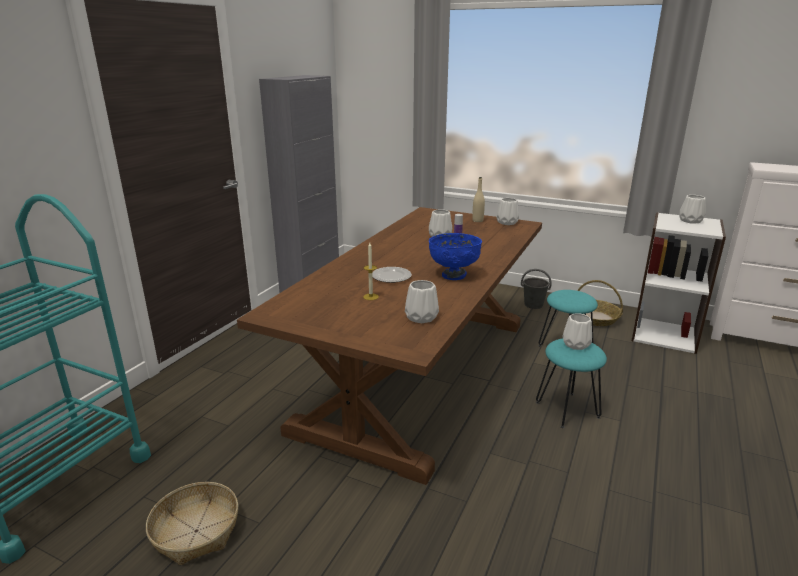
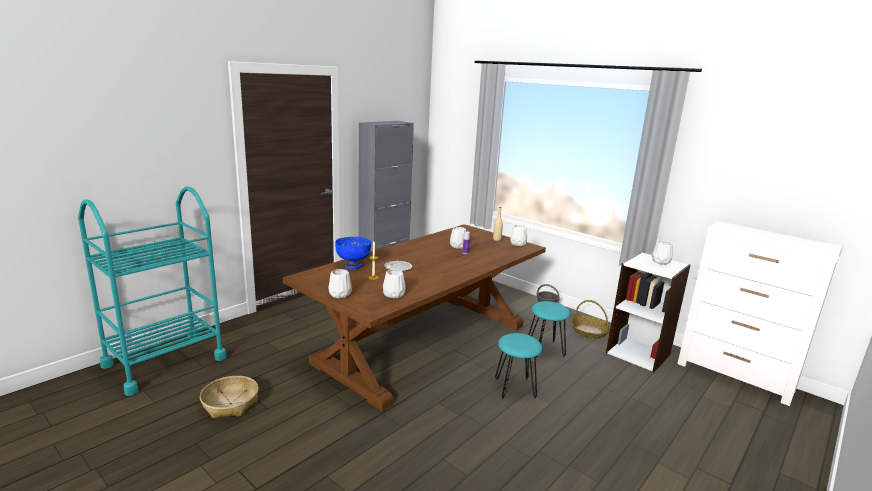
camera: 15 degrees right, 5 degrees down
(454, 275) = (441, 273): blue bowl -> blue bowl (353, 266)
(575, 344) = (522, 338): white vase -> white vase (339, 294)

